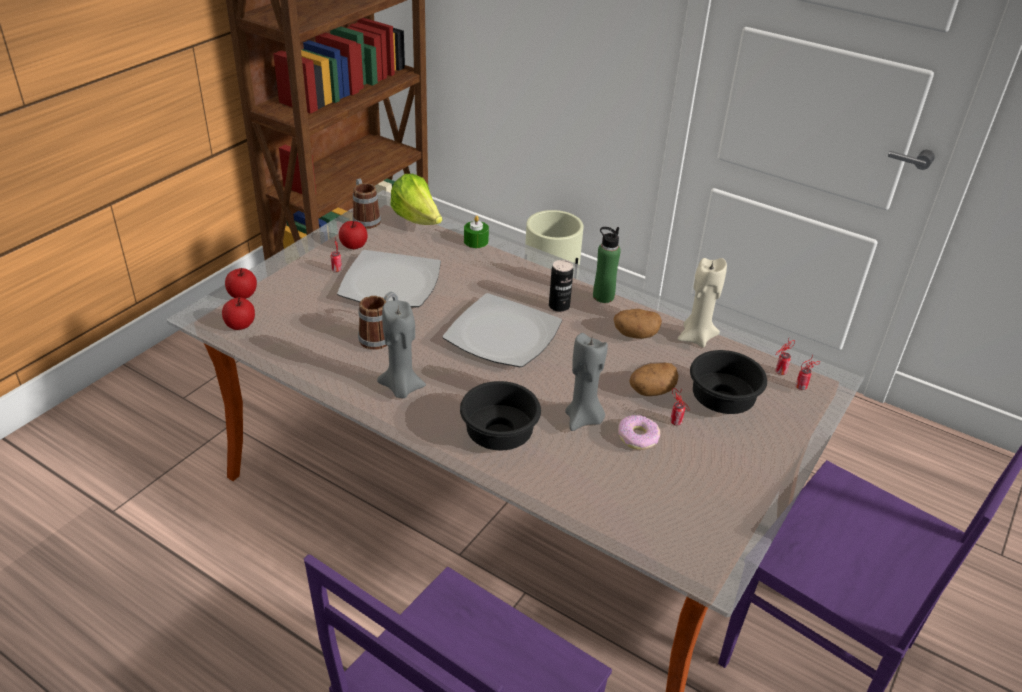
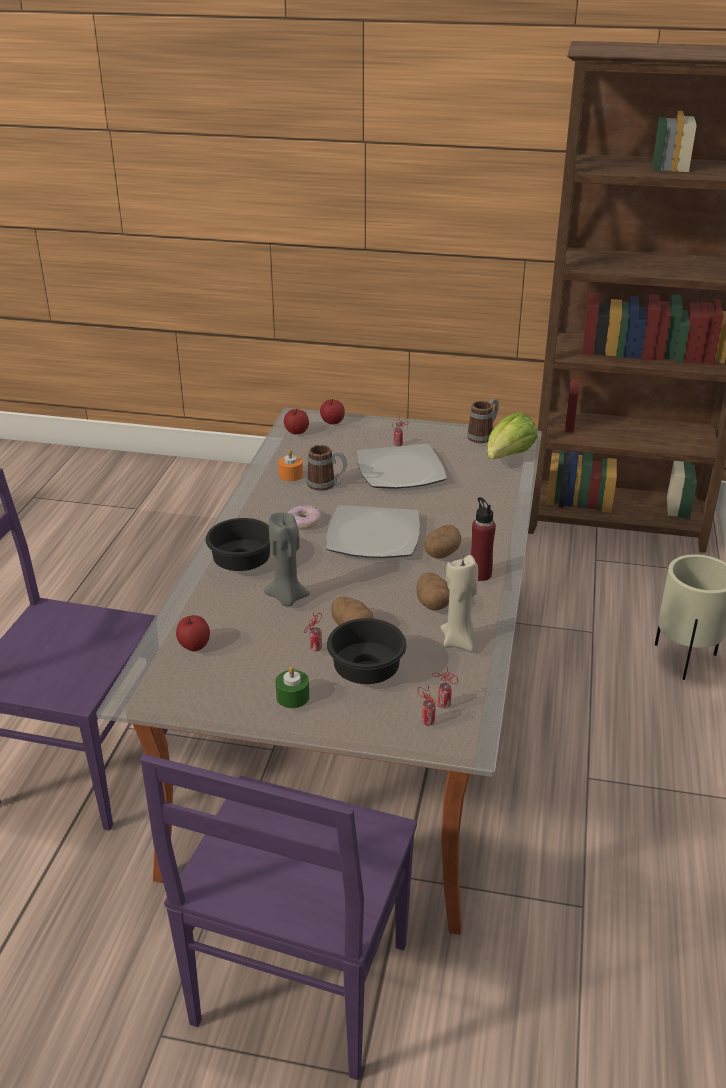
camera: 70 degrees right, 5 degrees down
(338, 355) = (291, 475): none -> orange candle
(354, 246) = (438, 442): apple -> apple (194, 645)
(401, 388) = (269, 509): grey candle -> none
(476, 241) = (504, 491): green candle -> green candle (292, 697)
(559, 306) = (441, 554): can -> potato
(603, 296) = (480, 574): green bottle -> red bottle
(638, 437) = (281, 631): donut -> donut (304, 522)

